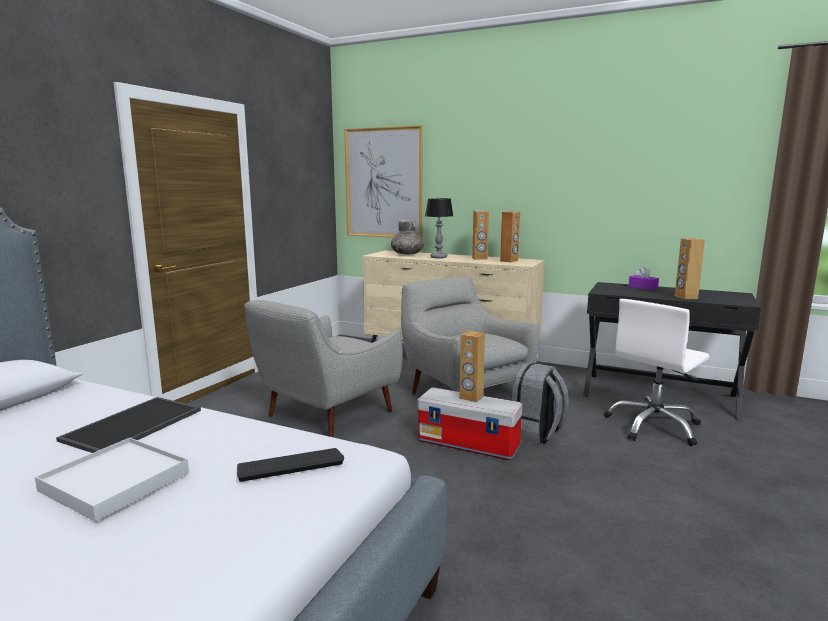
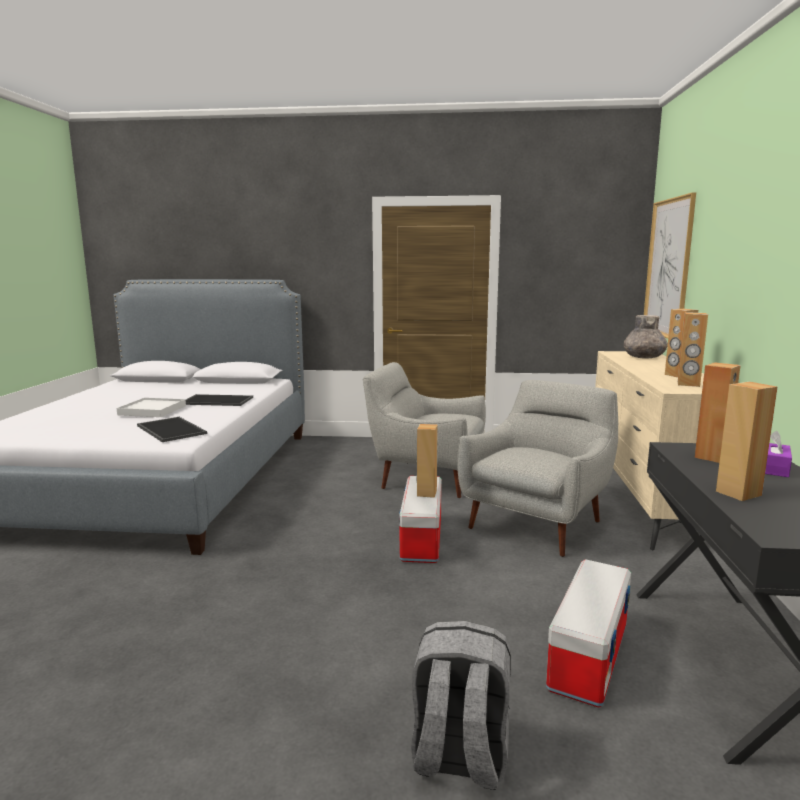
camera: 70 degrees right, 0 degrees up
(290, 465) = (169, 430): keyboard -> tray
(439, 257) = (647, 365): table lamp -> none
(535, 433) = (477, 570): grey backpack -> grey backpack (459, 758)
(622, 290) = (712, 457): none -> brown speaker
(654, 426) = (588, 655): white office chair -> storage box

